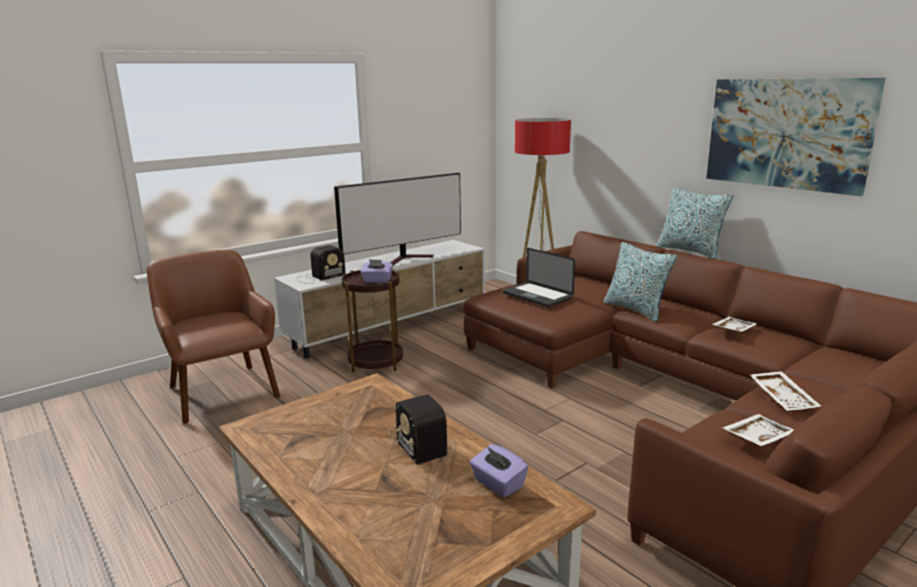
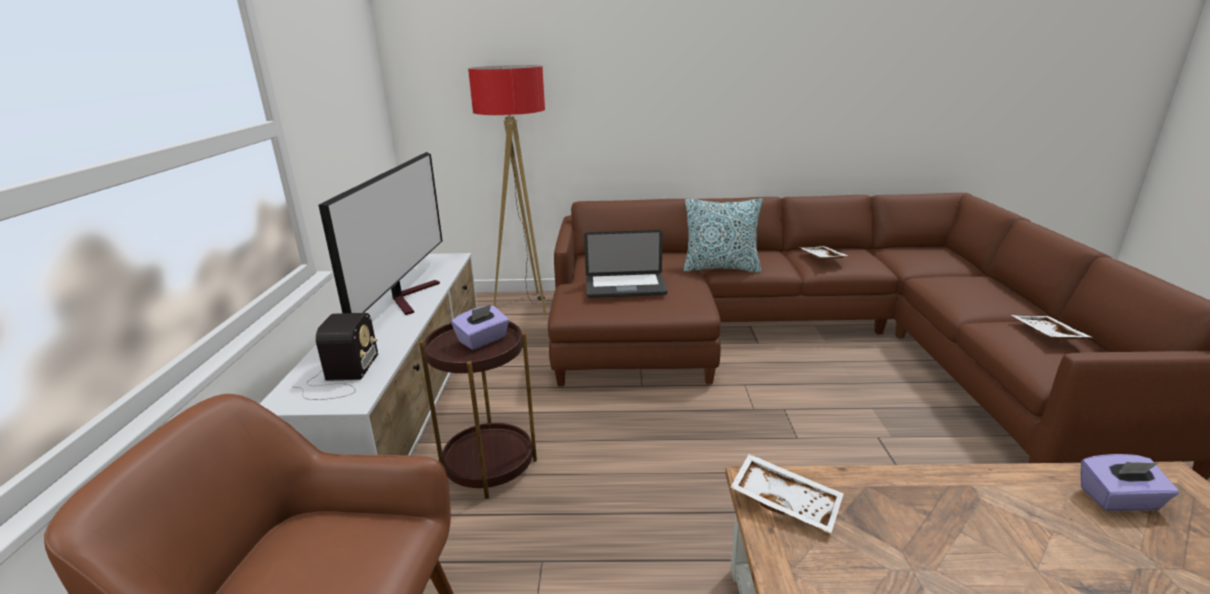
camera: 50 degrees left, 5 degrees up
(418, 439) = (971, 512): radio -> none
(690, 251) = (715, 195): pillow -> none
(783, 398) = (972, 296): white tray -> white tray (786, 501)
(787, 133) = (796, 62): picture -> none

